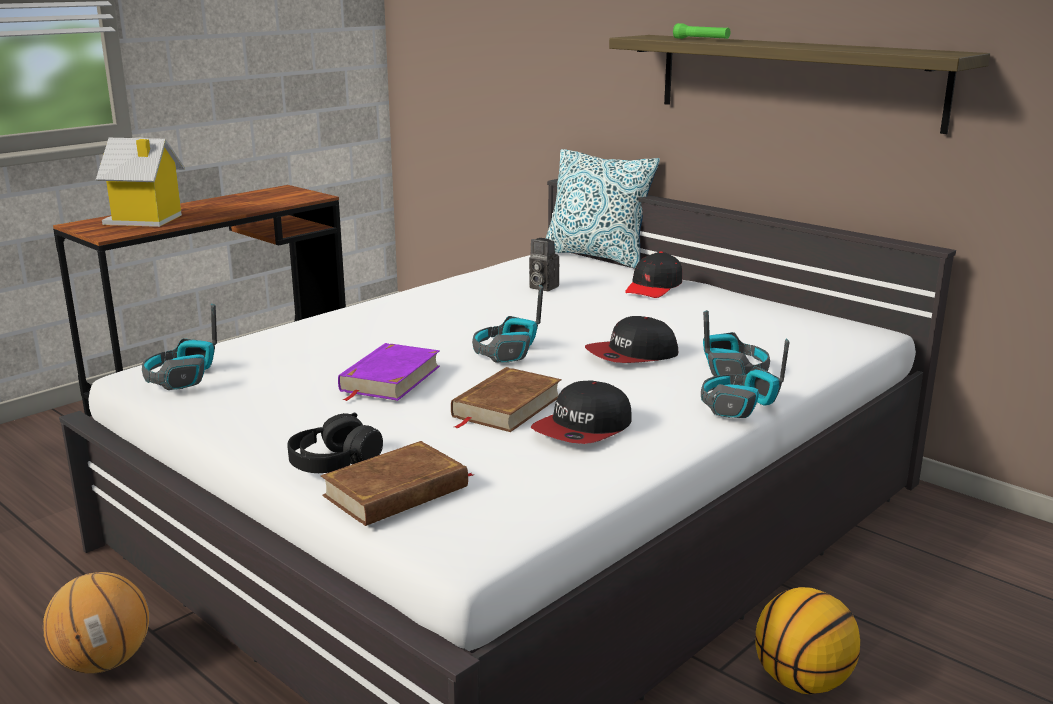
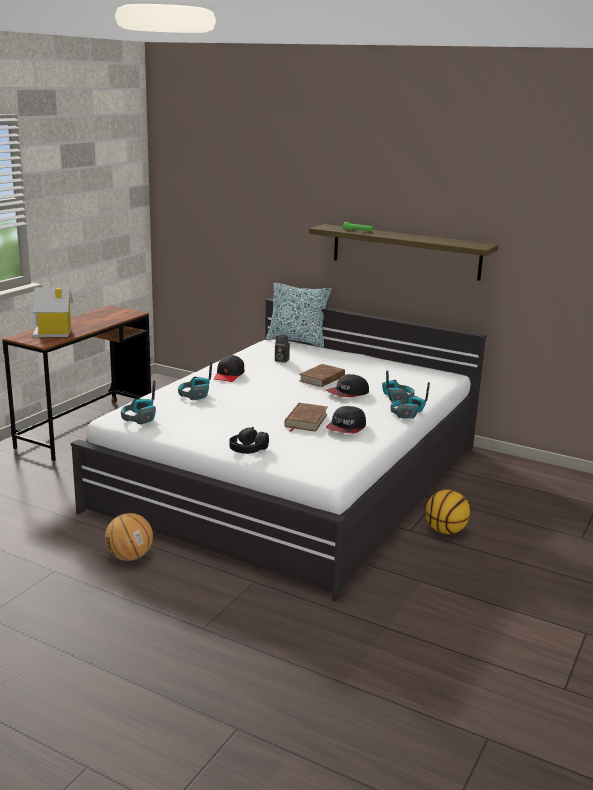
camera: 15 degrees left, 0 degrees up
(389, 378) = (242, 411): purple book -> none
(397, 491) = (285, 458): brown book -> brown book (322, 379)
(506, 352) = (288, 395): headphones -> headphones (195, 395)
(654, 287) = (338, 357): black cap -> black cap (229, 375)

